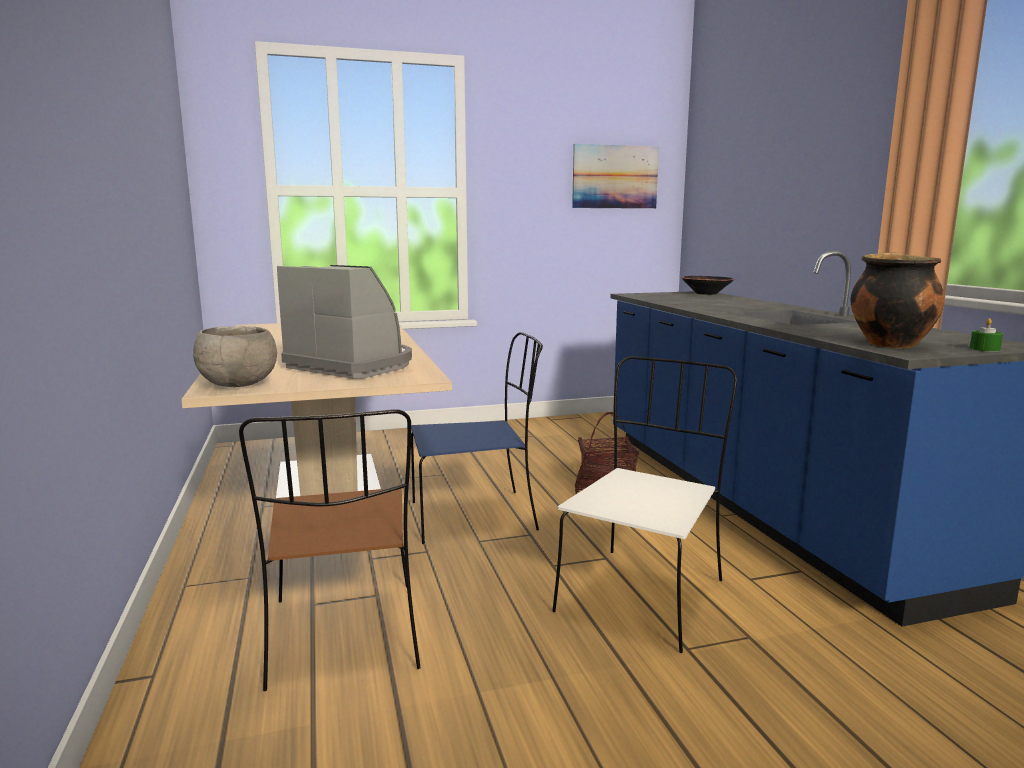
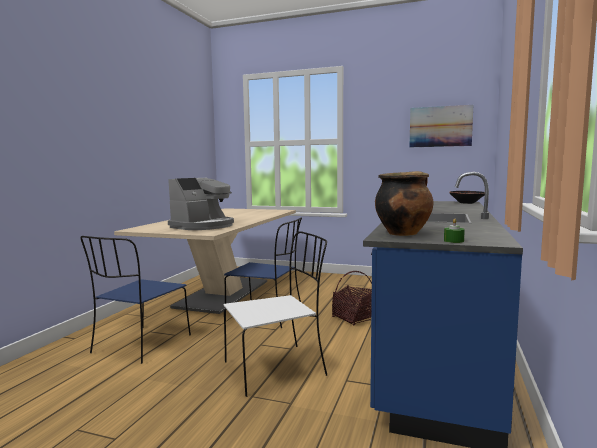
camera: 35 degrees right, 5 degrees down
(238, 385) = (143, 229): grey bowl -> none
(344, 636) = (140, 345): brown chair -> blue chair
(352, 365) = (203, 226): coffee machine -> coffee machine turned 60 degrees clockwise

